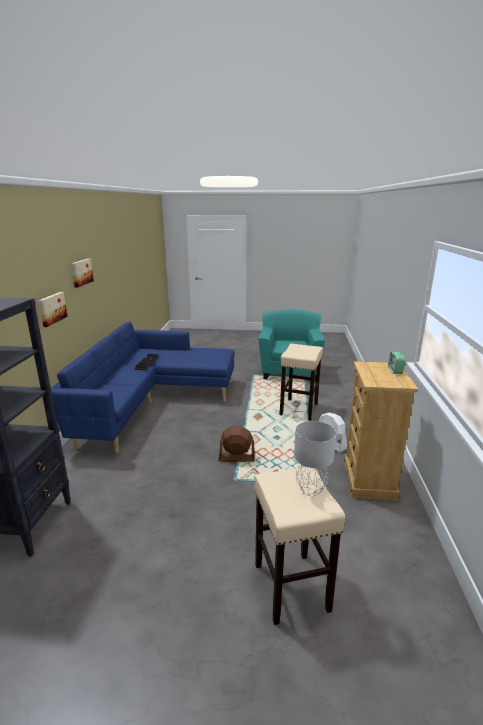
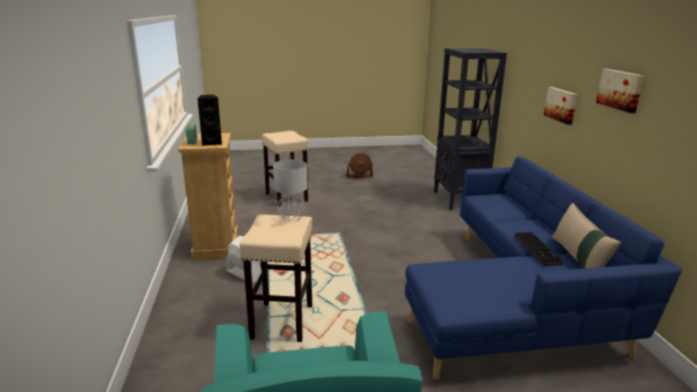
camera: 165 degrees right, 0 degrees up
(133, 357) = (578, 259): none -> beige pillow
(236, 458) = (346, 248): brown fan -> brown fan (359, 176)
(311, 490) = (276, 136): grey table lamp -> grey table lamp (291, 218)
(373, 368) = (212, 143): none -> black speaker

